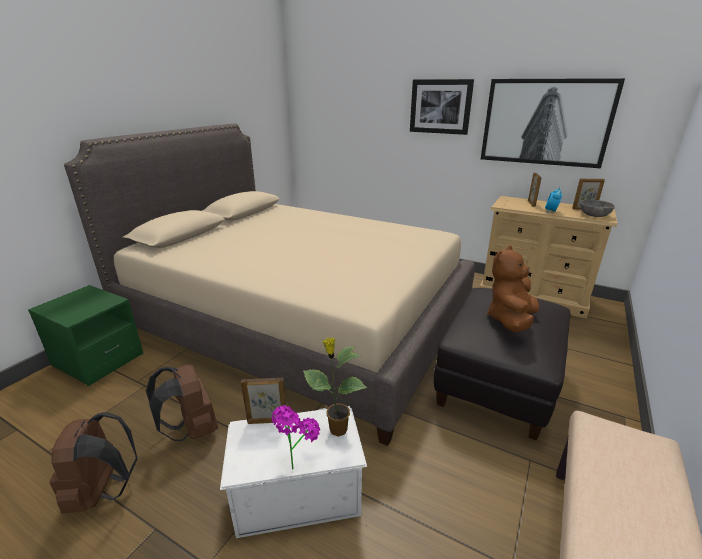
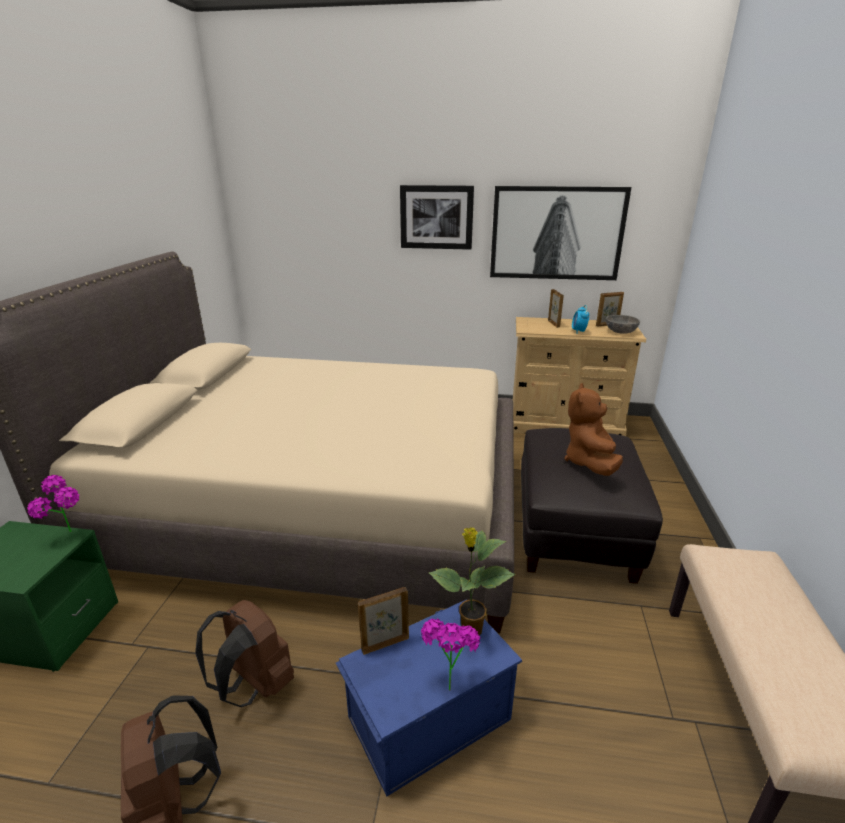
camera: 20 degrees left, 0 degrees up
(112, 300) = (69, 537): none -> potted plant
(296, 490) = (427, 716): white storage box -> blue storage box

